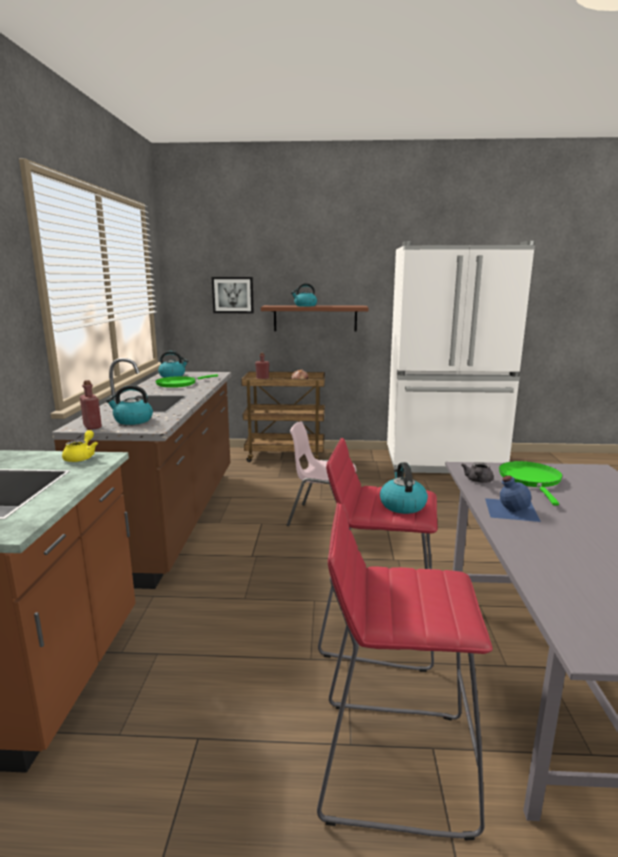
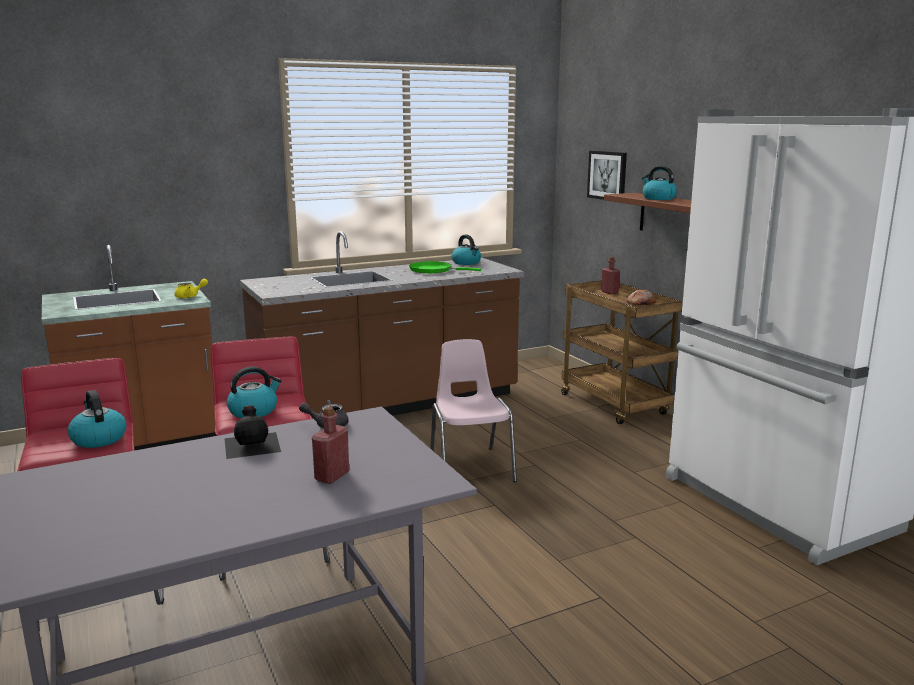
camera: 60 degrees right, 0 degrees up
(92, 427) = (261, 283): red bottle -> red bottle (332, 476)
(132, 421) = (288, 286): kettle -> kettle (98, 439)
(510, 509) = (253, 444): blue bottle -> black bottle
(531, 480) = (355, 447): green frying pan -> none

